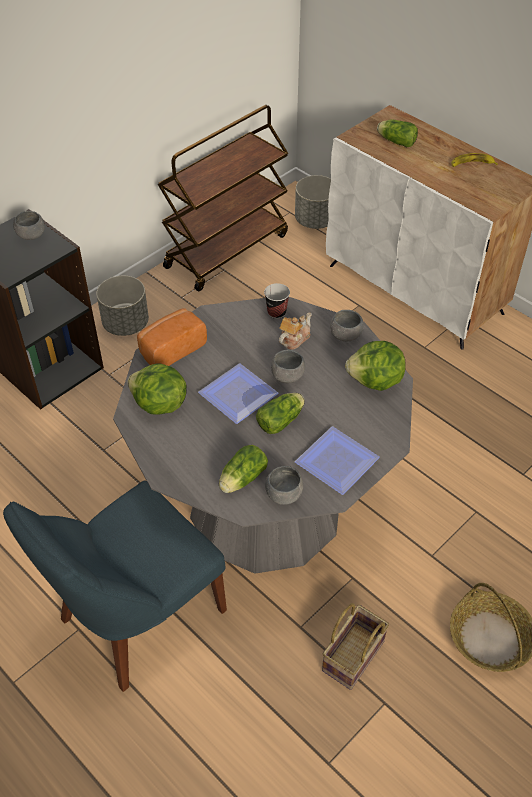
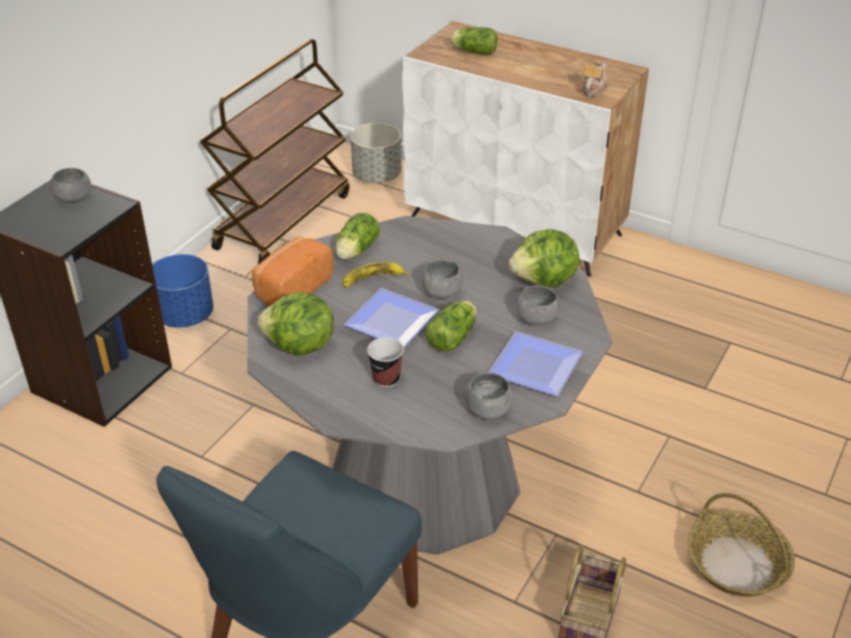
camera: 15 degrees left, 10 degrees down
(126, 324) = (185, 315): grey planter -> blue planter
(241, 479) = (431, 404): lettuce -> lettuce (355, 251)
(276, 312) = (403, 233): cup -> cup (386, 379)
(294, 339) = (434, 255): teapot -> teapot (593, 90)
(346, 335) = (492, 242): grey bowl -> grey bowl (537, 319)
(471, 164) = (564, 62): banana -> banana (372, 279)

